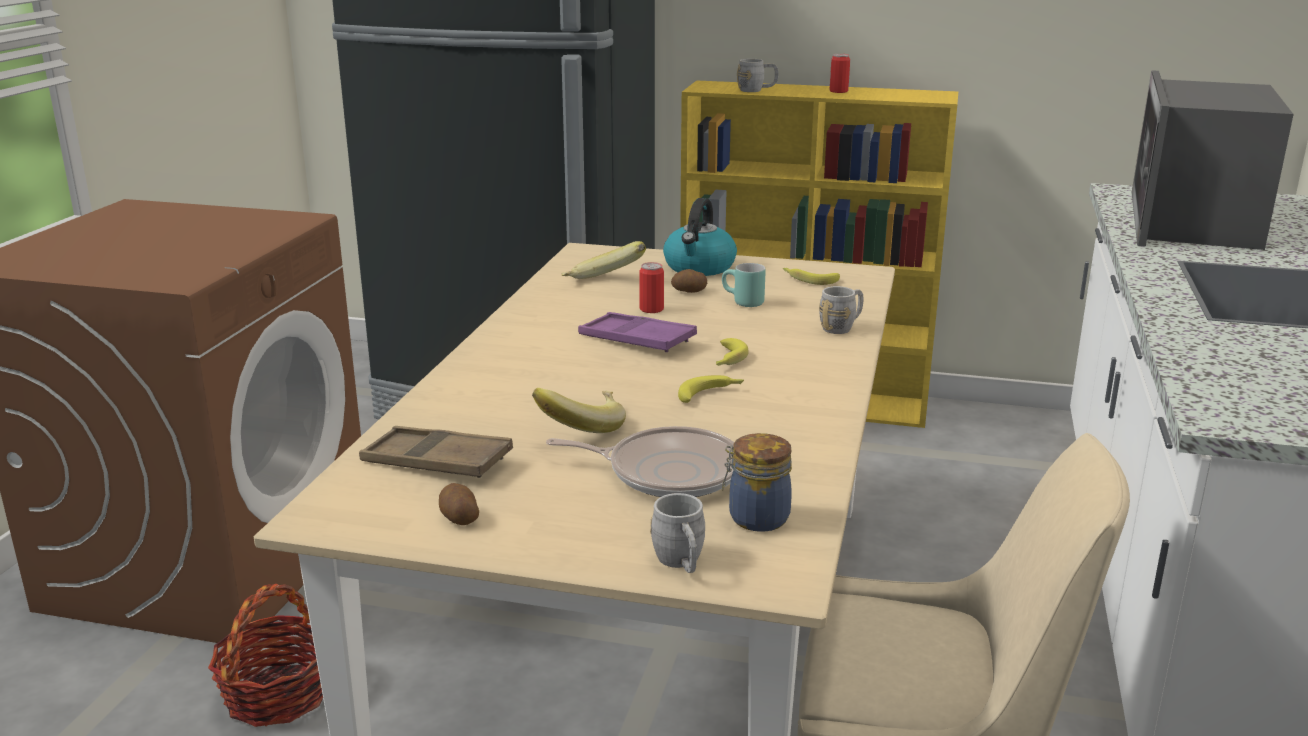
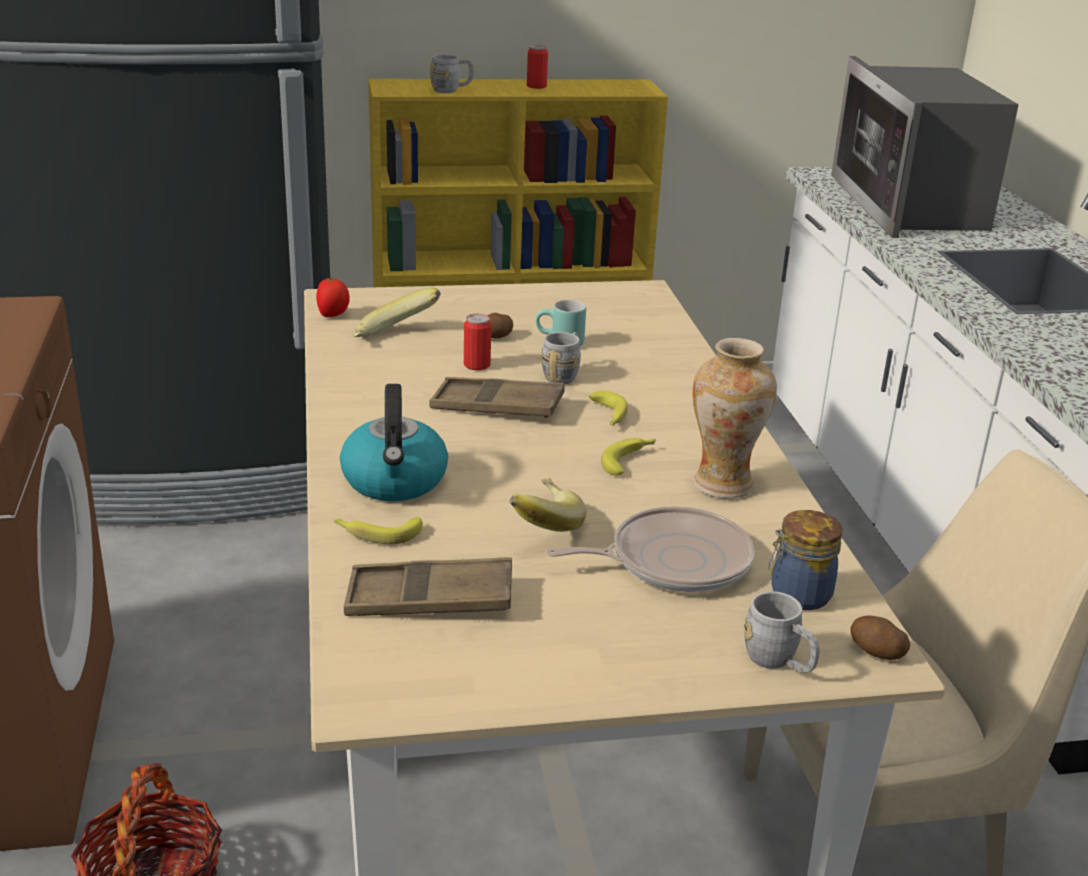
camera: 25 degrees left, 5 degrees up
(459, 518) = (519, 663): potato -> potato (876, 652)
(570, 262) = (333, 315): none -> tomato
(636, 340) = (497, 406): purple tray -> brown tray
(699, 267) = (478, 305): kettle -> kettle (395, 481)
(777, 424) = (722, 484): none -> vase
(809, 279) = (600, 306): banana -> banana (377, 533)
(842, 327) = (680, 359): grey mug -> grey mug (564, 374)

